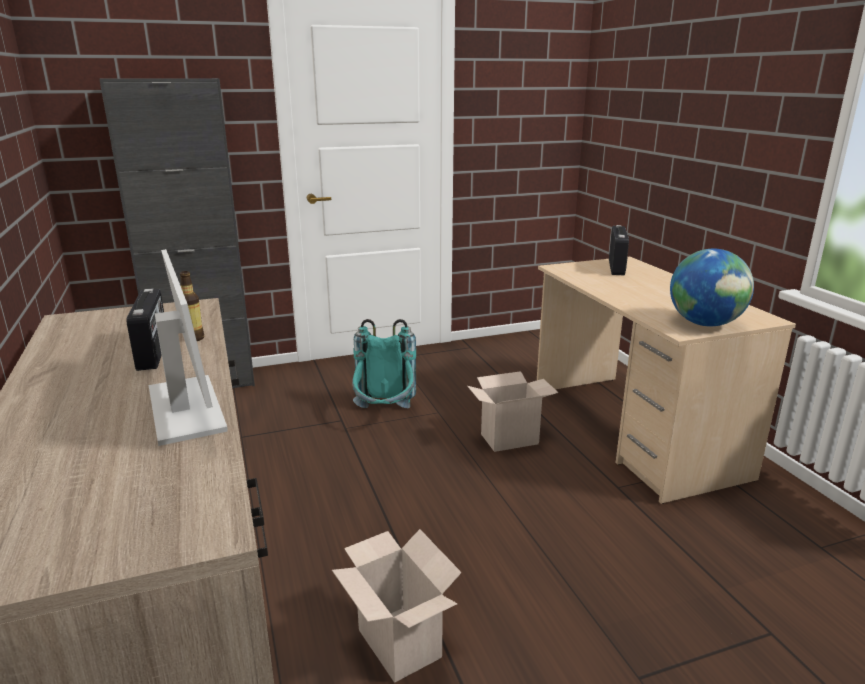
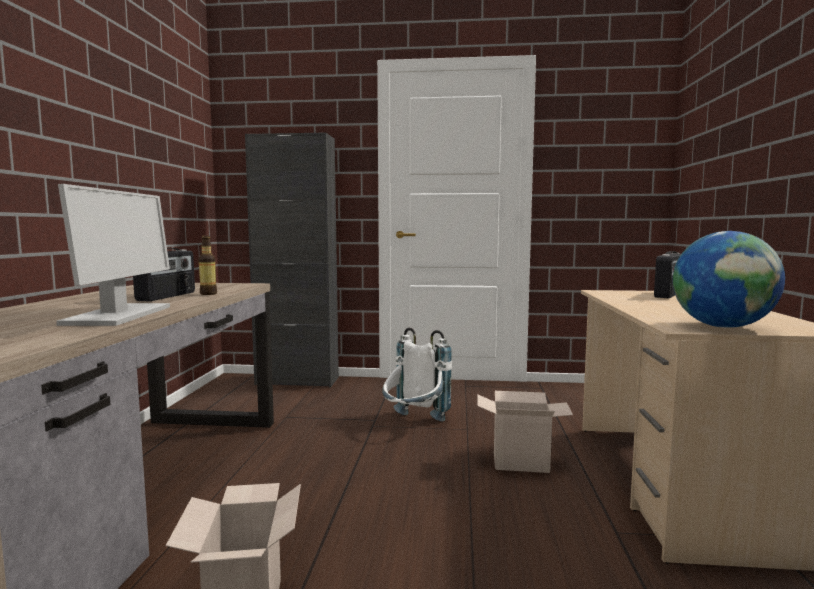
camera: 25 degrees right, 15 degrees down
(384, 416) = (414, 424): turquoise backpack -> white backpack

